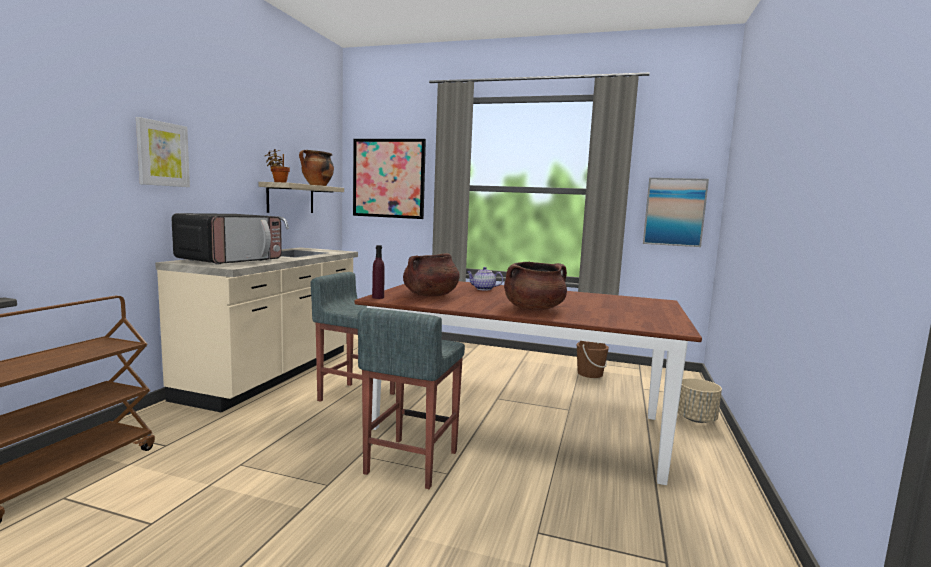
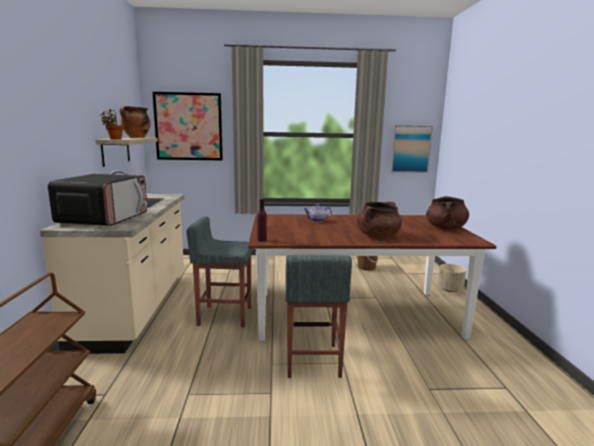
camera: 20 degrees left, 5 degrees up
(162, 154) = (32, 125): picture -> none
(430, 295) = (293, 232): brown cooking pot -> brown cooking pot (445, 228)

